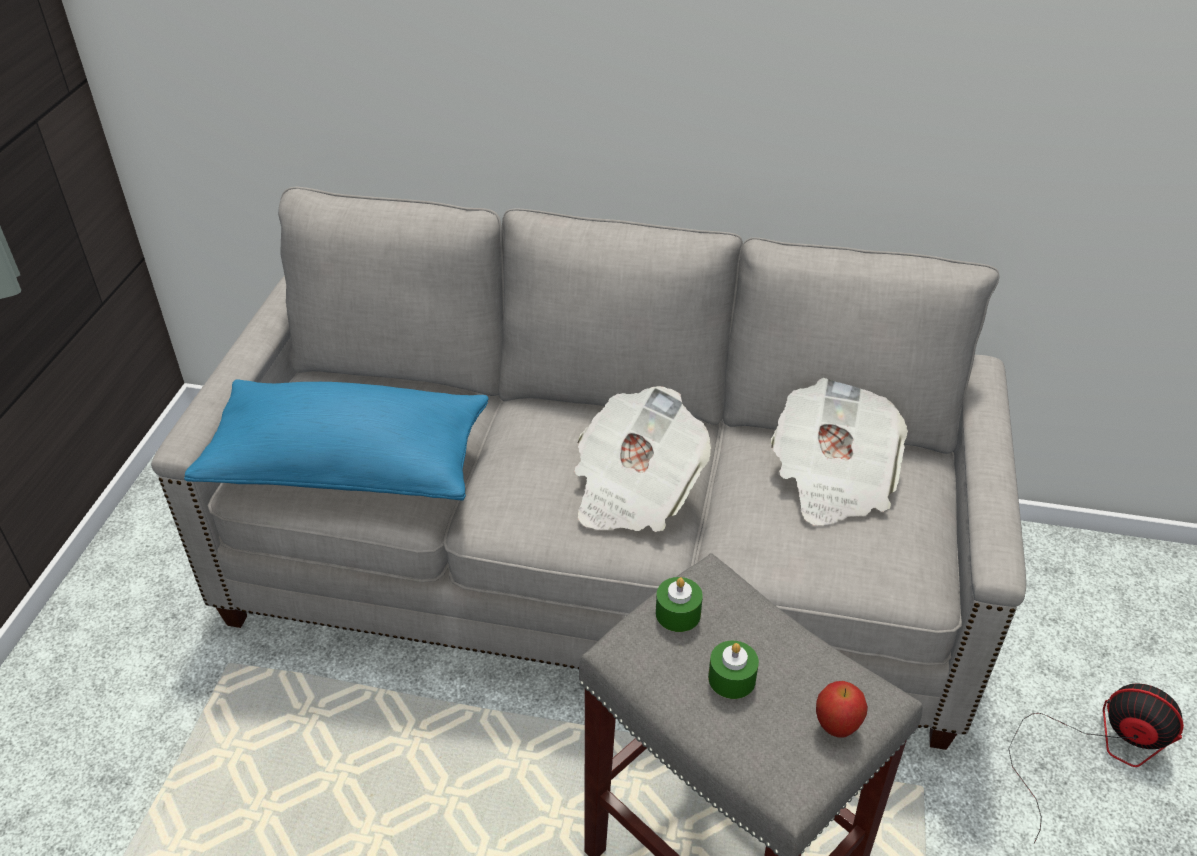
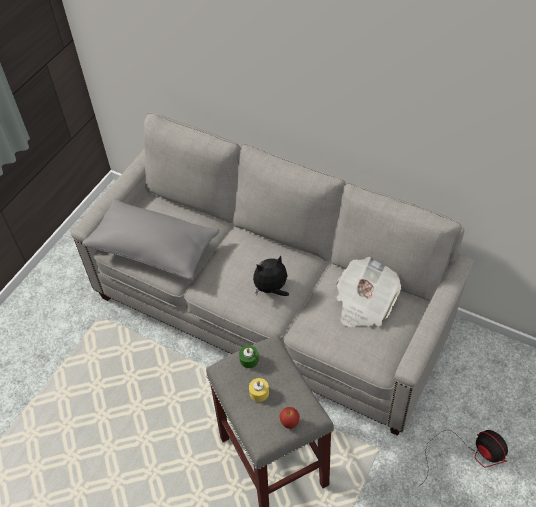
camera: 20 degrees right, 10 degrees up
(348, 466) = (154, 249): blue pillow -> grey pillow
(634, 489) = (271, 289): newspaper -> plush toy
(731, 679) = (259, 393): green candle -> yellow candle

